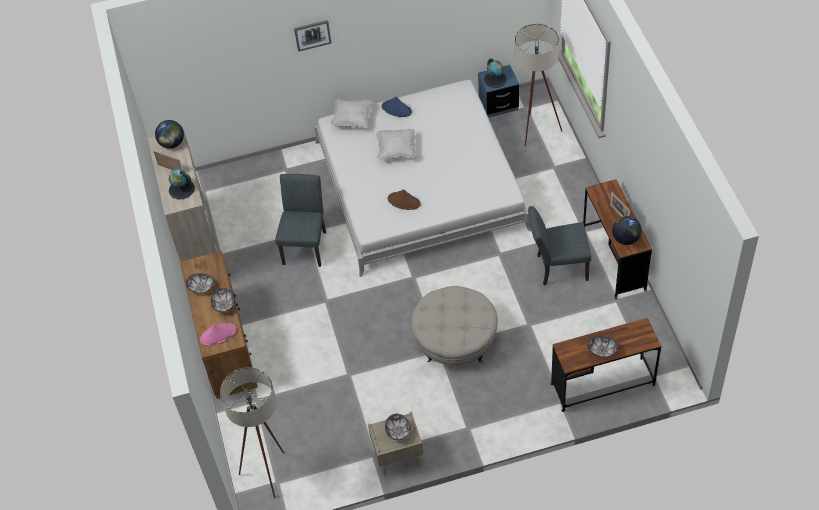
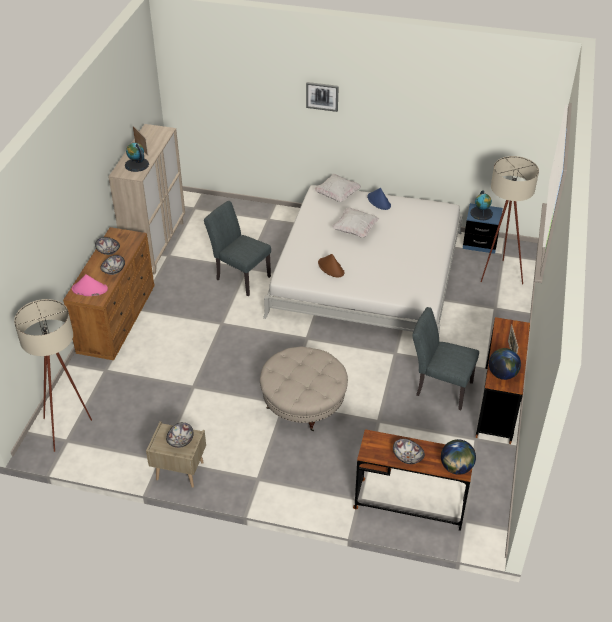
camera: 25 degrees right, 10 degrees down
(172, 143) = (158, 133): globe -> globe (456, 467)
(306, 244) = (240, 276): grey chair -> grey chair turned 90 degrees counterclockwise

